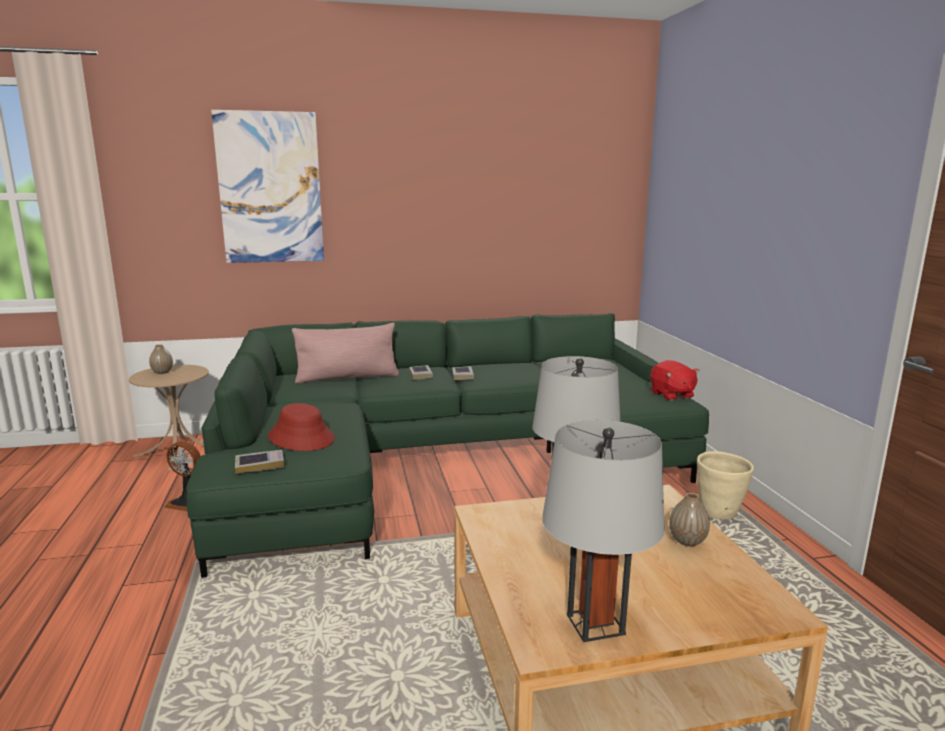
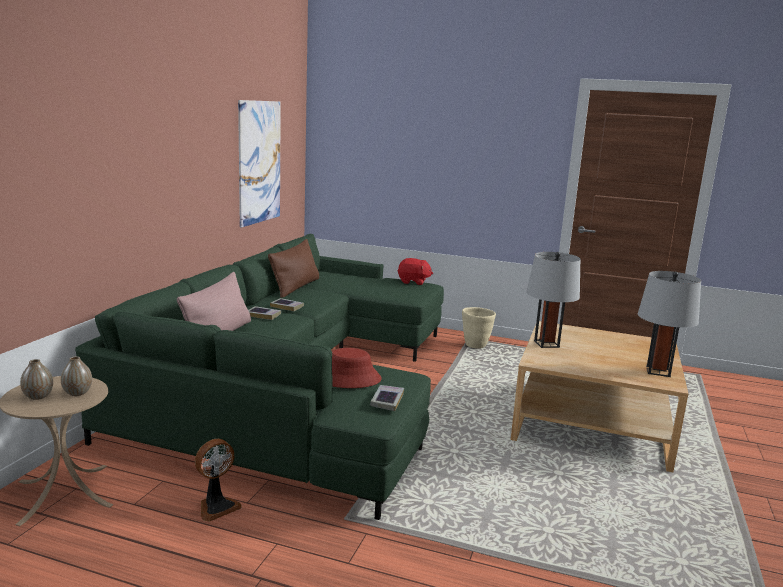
camera: 60 degrees left, 0 degrees up
(270, 188) = (89, 140): picture -> picture (259, 162)
(529, 365) = (296, 287): none -> brown pillow
(687, 541) = (598, 336): vase -> vase (77, 393)

